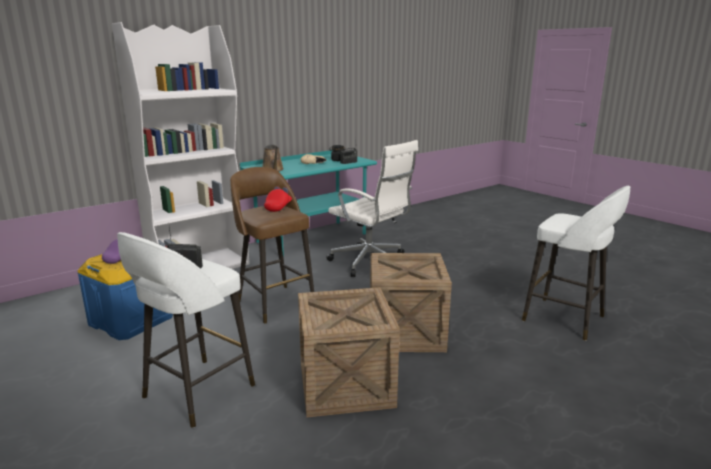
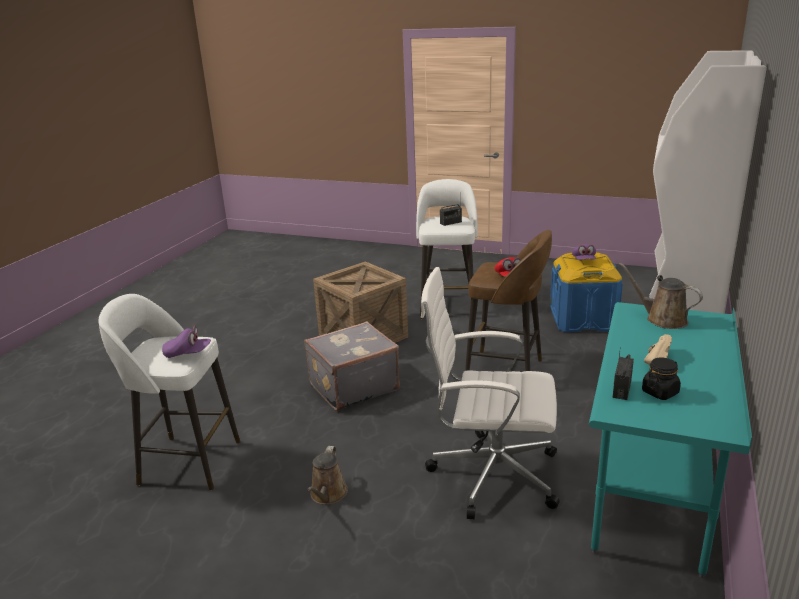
camera: 150 degrees right, 5 degrees up
(405, 332) = (352, 386): crate -> grey suitcase
(468, 278) = (328, 495): none -> brown watering can
(559, 216) = (188, 353): none -> purple cap

